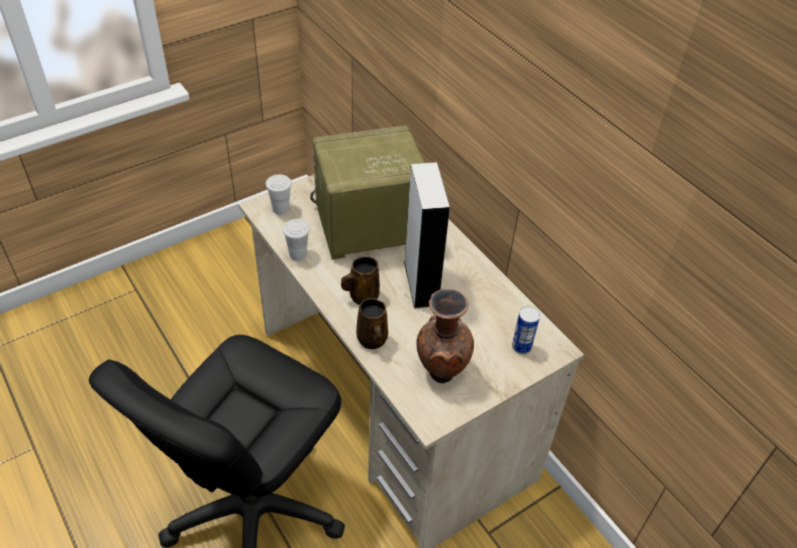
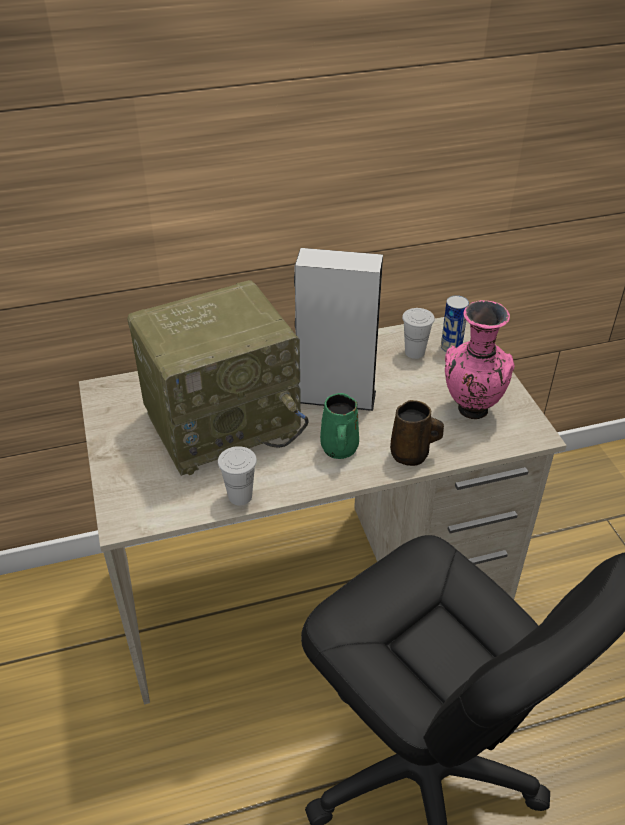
camera: 70 degrees left, 5 degrees down
(281, 209) = (140, 499): white cup -> white cup (414, 352)
(362, 296) = (339, 449): brown mug -> green mug
(367, 228) = (223, 421): radio -> radio turned 120 degrees counterclockwise
(440, 371) = (470, 411): brown vase -> pink vase

